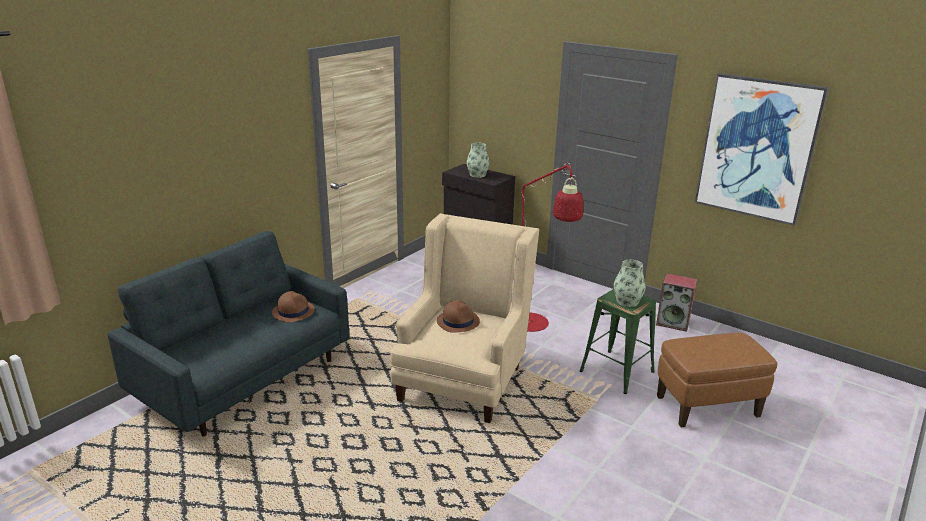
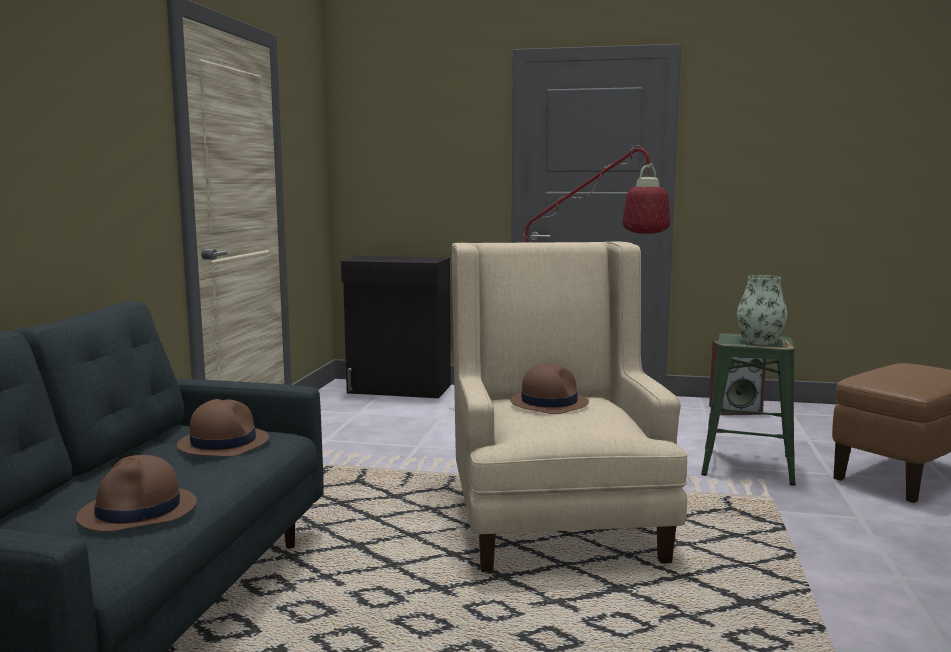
camera: 25 degrees left, 15 degrees down
(232, 348) = (139, 511): none -> brown hat
(477, 175) = (397, 259): vase -> none
(758, 148) = (805, 148): picture -> none

